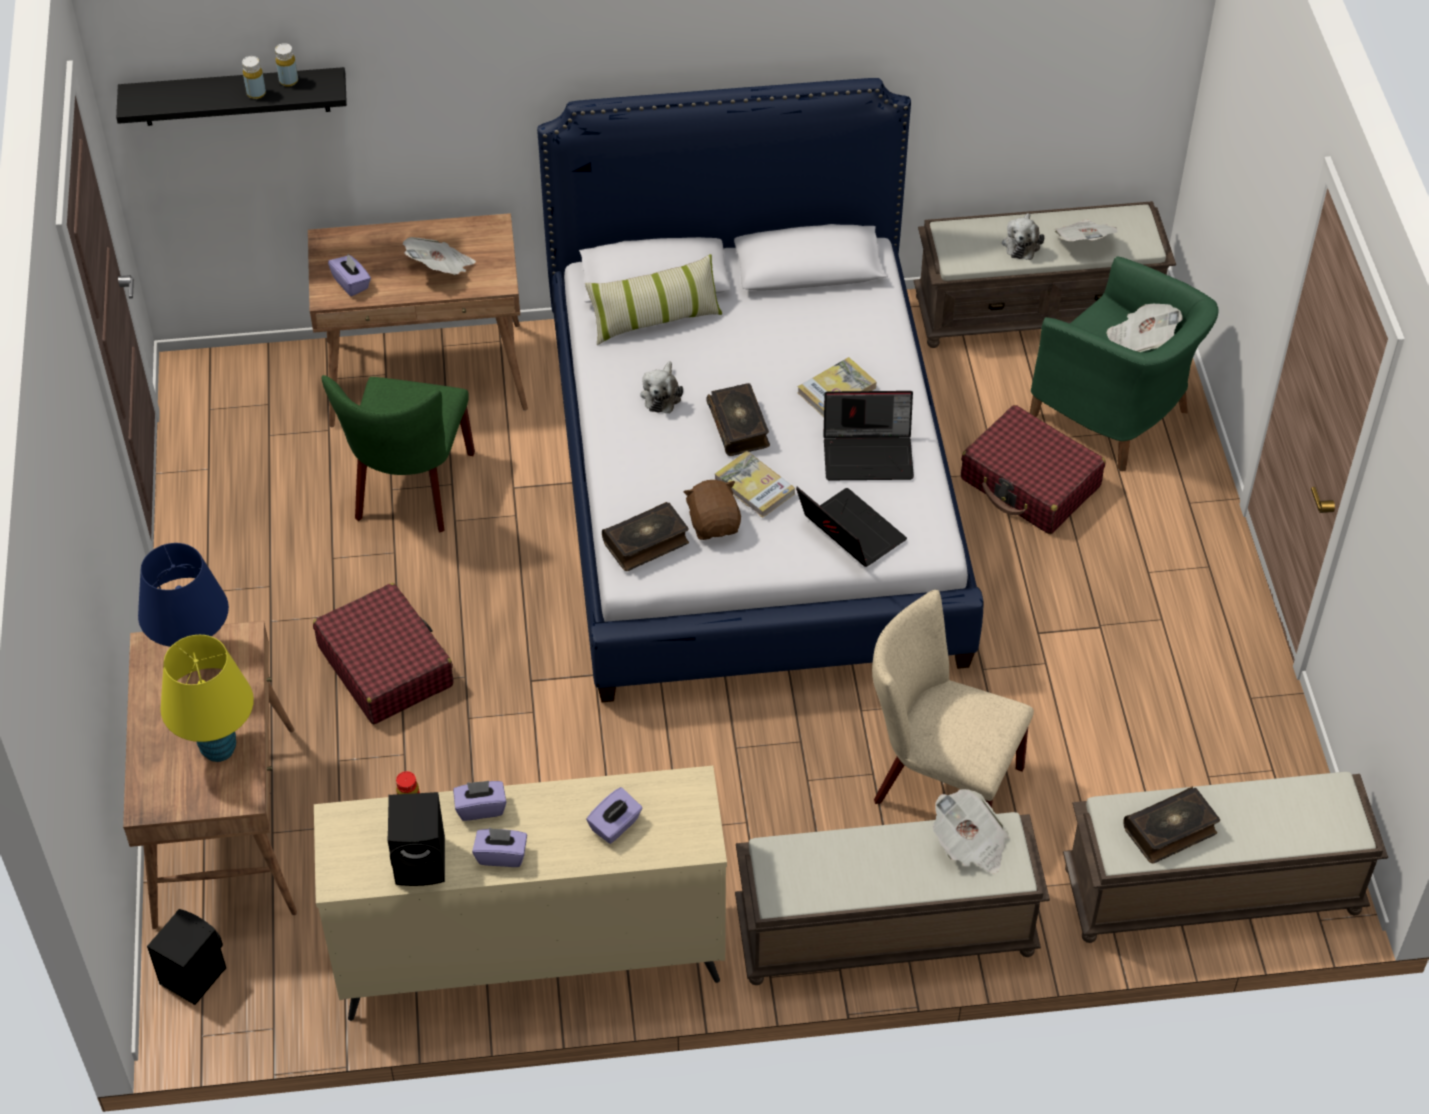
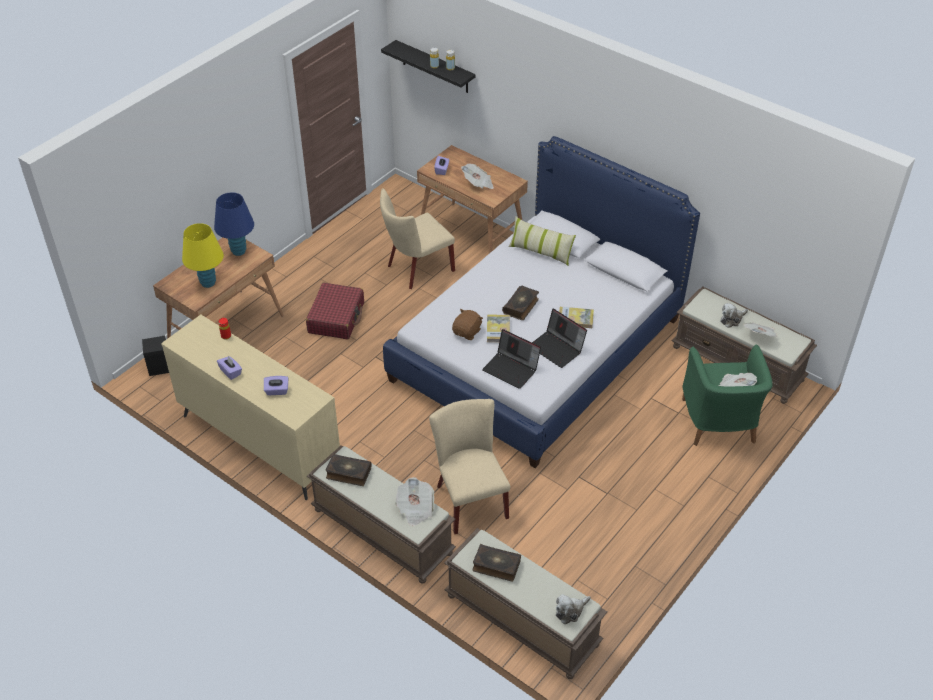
camera: 45 degrees right, 5 degrees down
(411, 492) = (416, 269): green chair -> beige chair
(422, 861) = (206, 355): black speaker -> none
(481, 808) = (245, 353): purple tissue box -> none
(646, 543) = (434, 321): book -> book (348, 473)
(662, 395) = (508, 278): plush toy -> plush toy (570, 611)
(848, 532) = (512, 369): laptop -> laptop turned 120 degrees clockwise
(1030, 483) = (649, 422): red suitcase -> none

